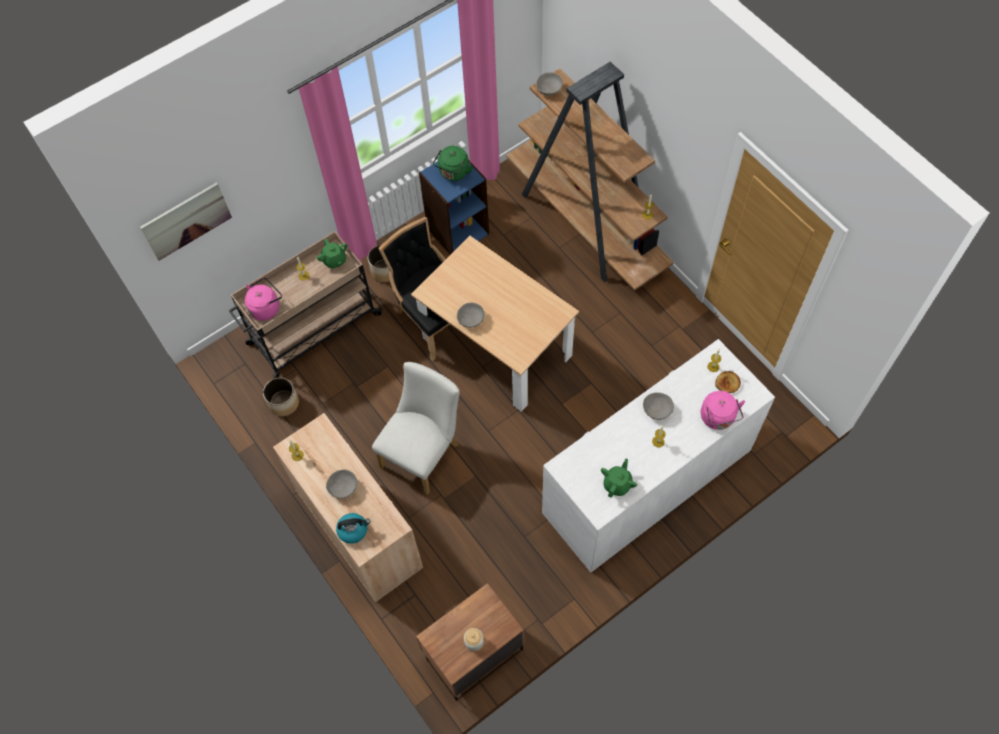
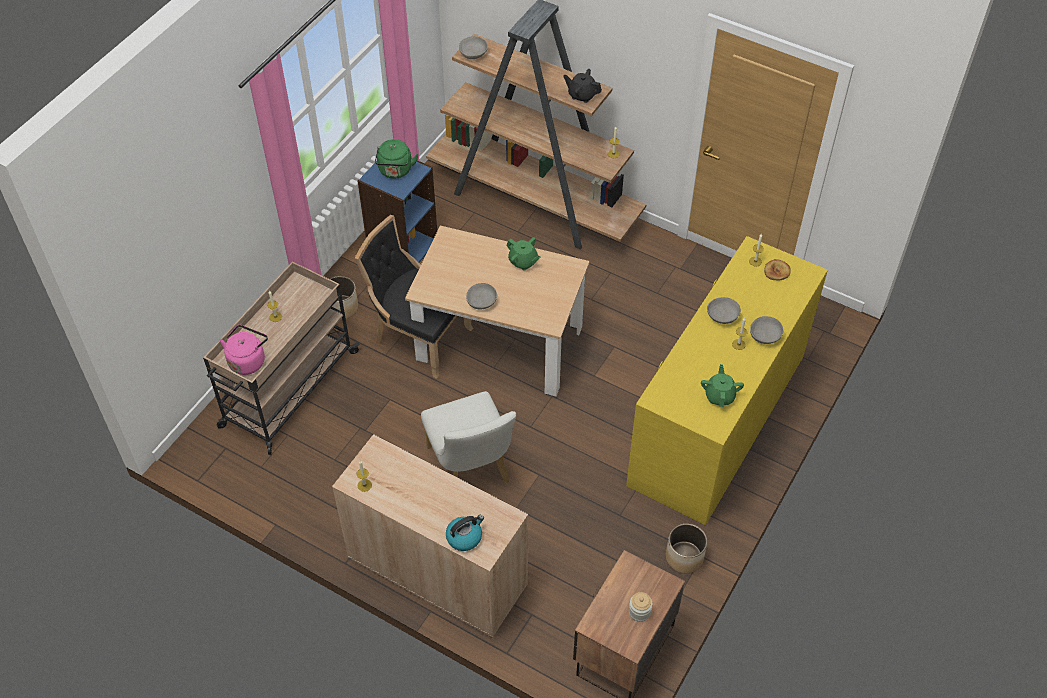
camera: 25 degrees left, 10 degrees down
(186, 221) = (148, 269): picture -> none
(284, 403) = (290, 473): planter -> planter (684, 557)
(334, 260) = (303, 292): green teapot -> green teapot (523, 262)
(343, 488) = (432, 499): grey bowl -> grey bowl (765, 336)
(423, 451) = (471, 470): white chair -> white chair turned 150 degrees clockwise
(624, 159) = (582, 95): none -> black teapot
(647, 481) = (717, 419): white dresser -> yellow dresser
(718, 418) = (785, 305): pink kettle -> none

